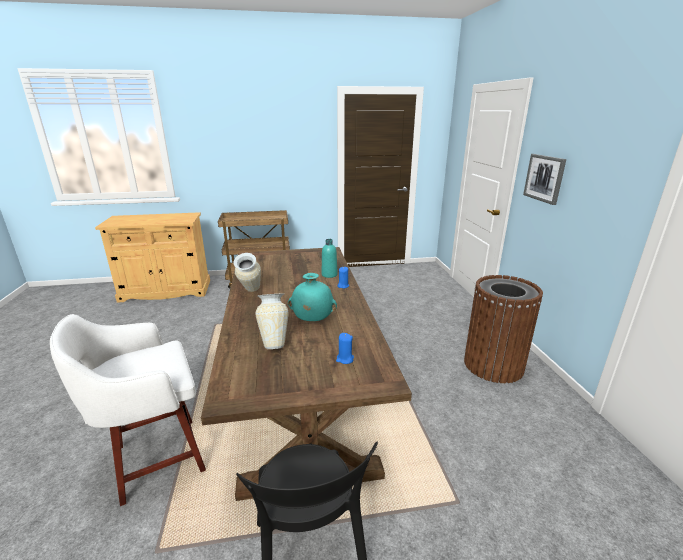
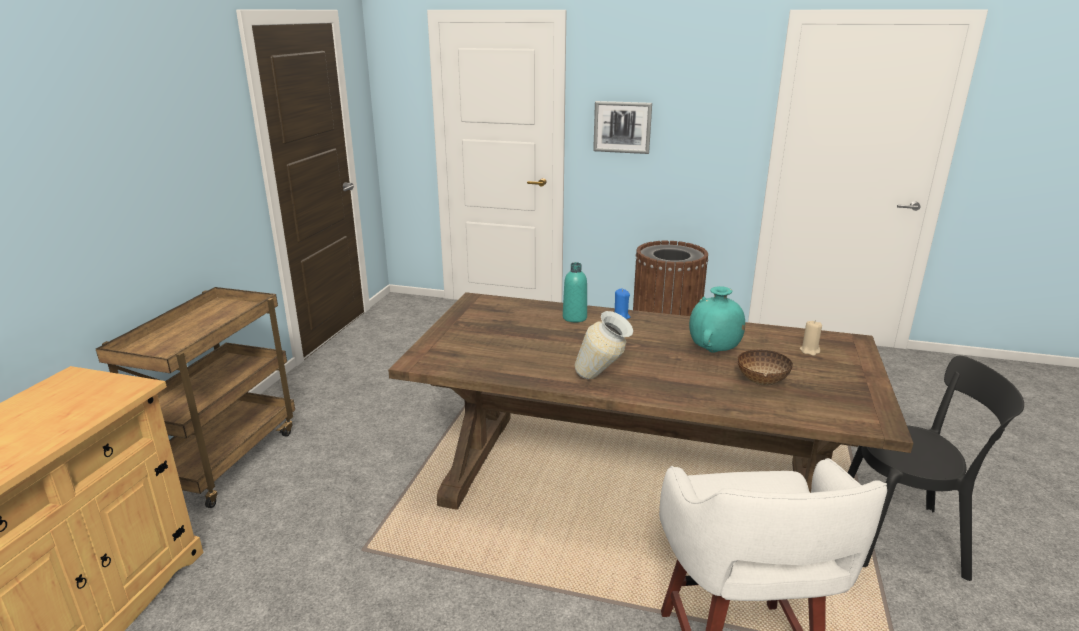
camera: 65 degrees left, 0 degrees up
(275, 342) = (761, 381): vase -> bowl
(345, 359) = (809, 351): blue candle -> beige candle

